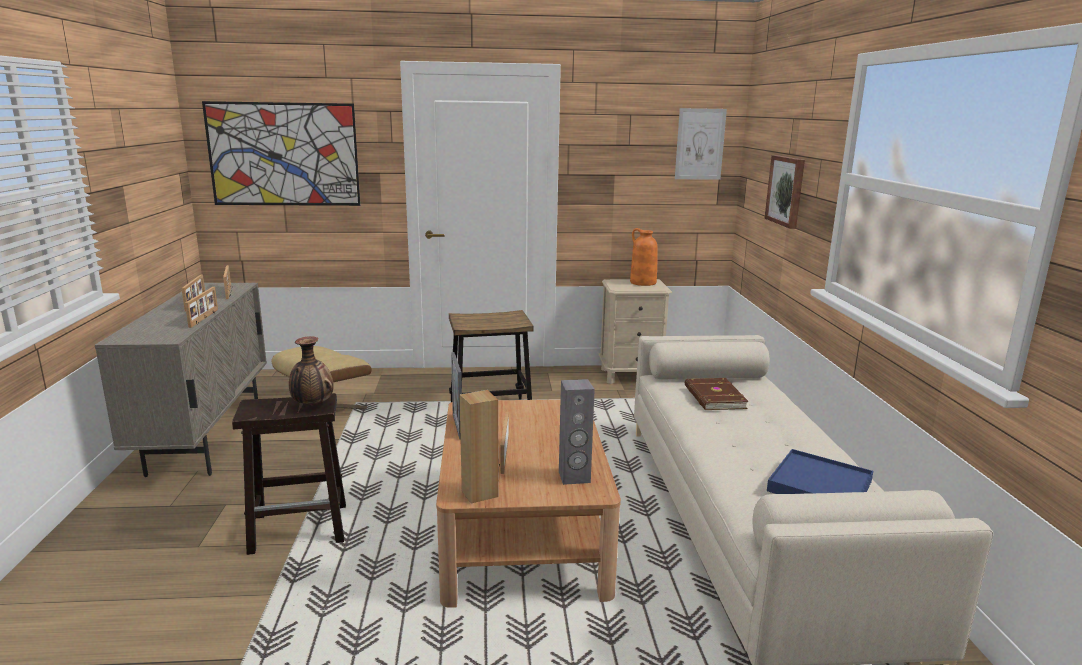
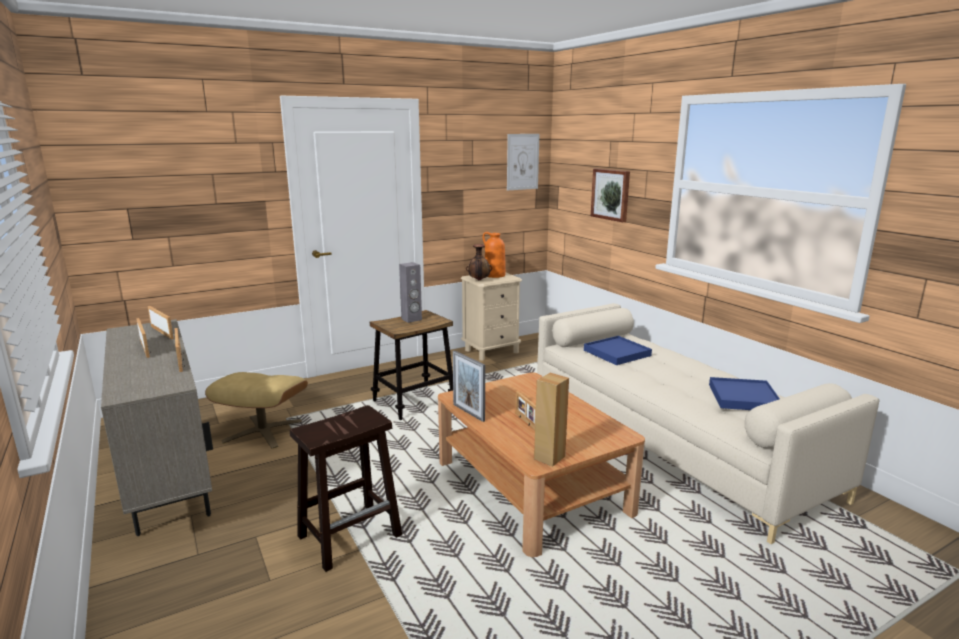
camera: 25 degrees left, 0 degrees up
(283, 154) = (166, 189): picture -> none
(312, 405) = (363, 419): vase -> vase (479, 280)
(574, 477) = (597, 429): grey speaker -> grey speaker (411, 319)
(713, 397) = (617, 353): brown book -> blue tray

